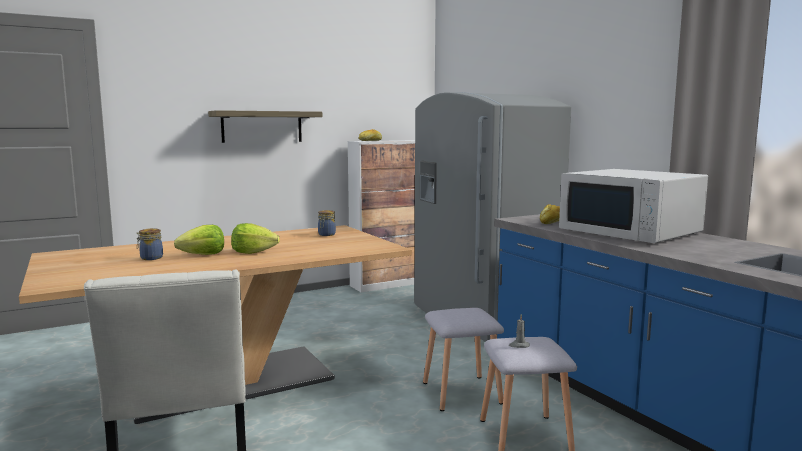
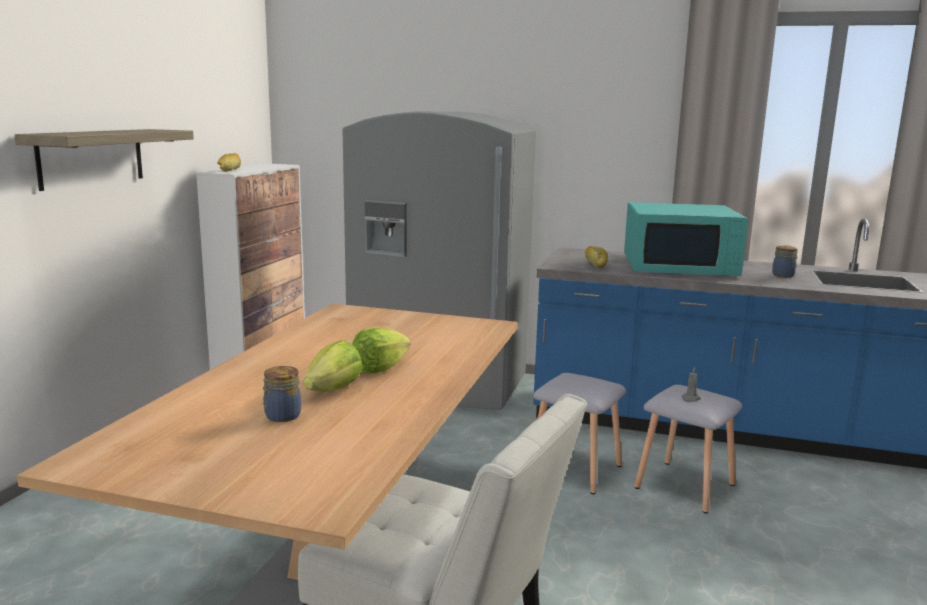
camera: 45 degrees left, 5 degrees up
(326, 234) = (366, 322): jar -> jar (783, 275)
(630, 232) = (680, 266): white microwave -> turquoise microwave

